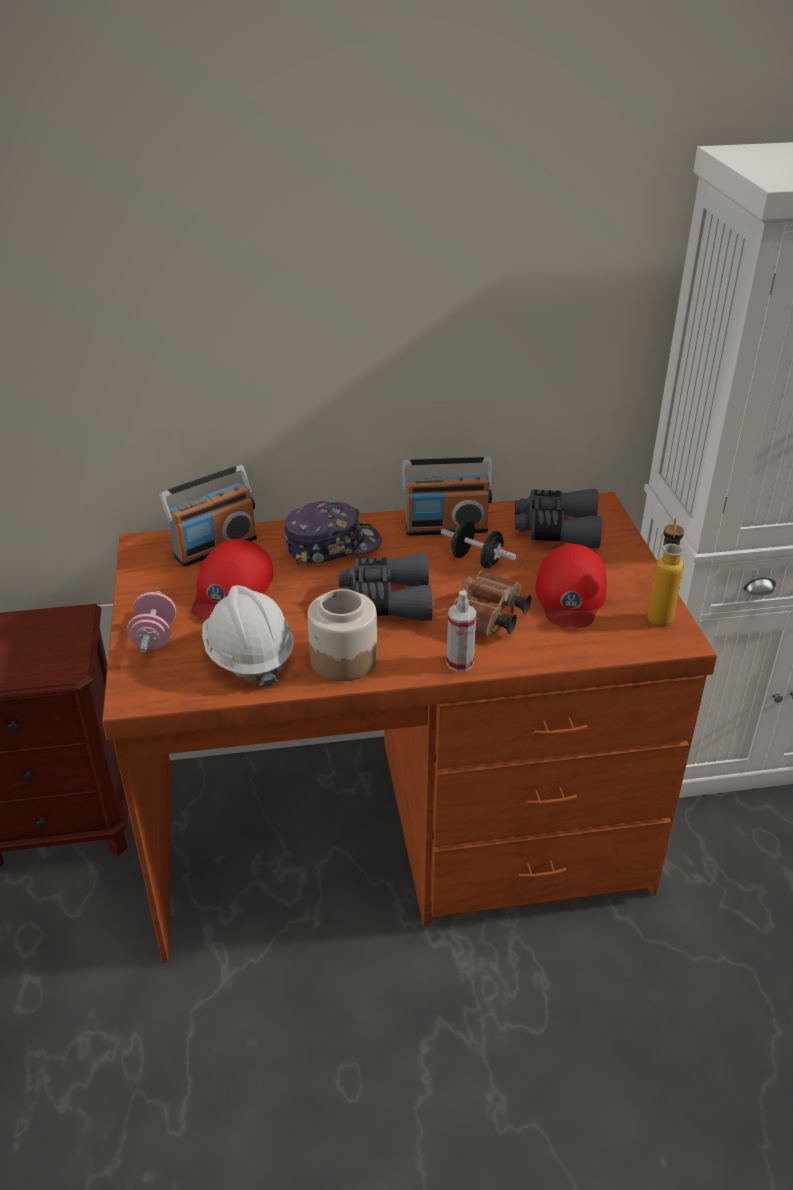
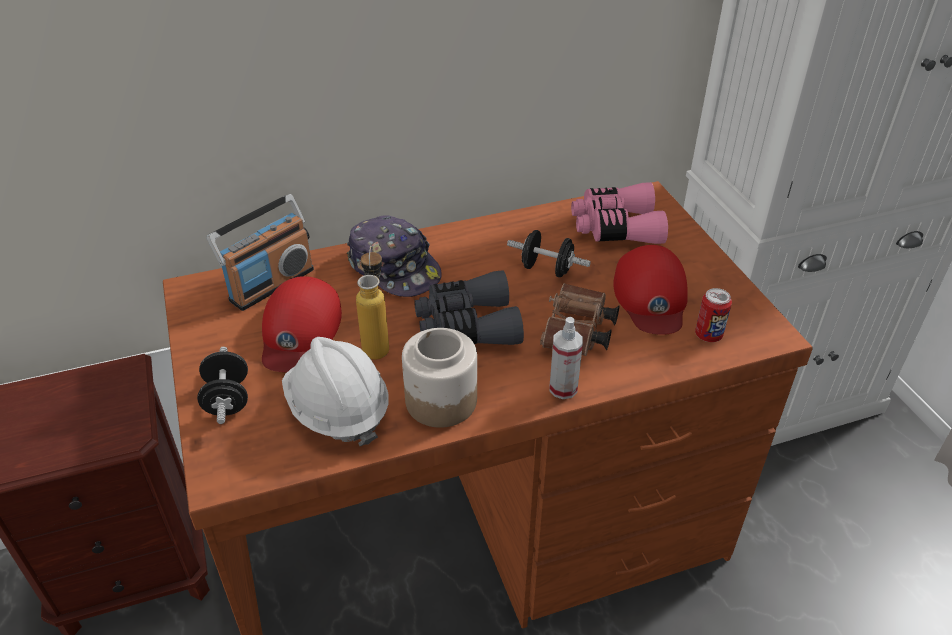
camera: 10 degrees left, 5 degrees up
(154, 637) = (227, 399): pink dumbbell -> black dumbbell
(332, 545) = (395, 268): cap -> cap turned 75 degrees clockwise
(446, 528) = (506, 236): radio -> none
(556, 529) = (615, 227): grey binoculars -> pink binoculars
(615, 633) = (708, 335): none -> can
(659, 613) = (743, 307): bottle -> bottle (377, 343)

